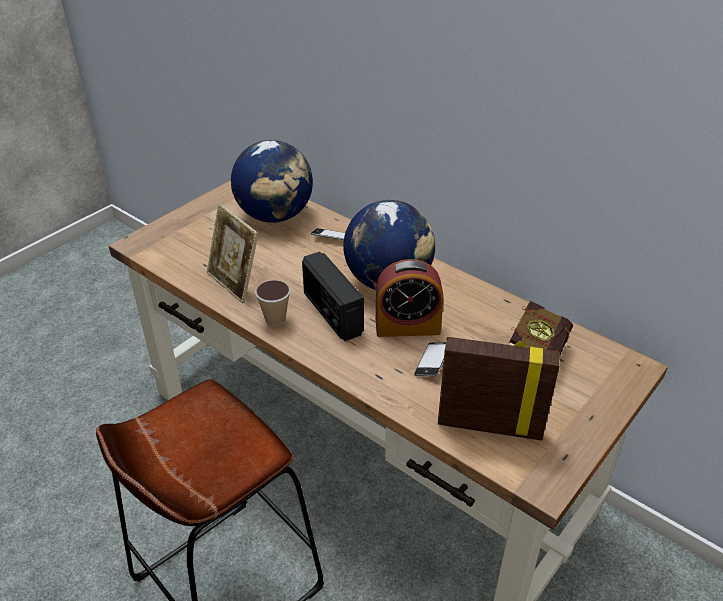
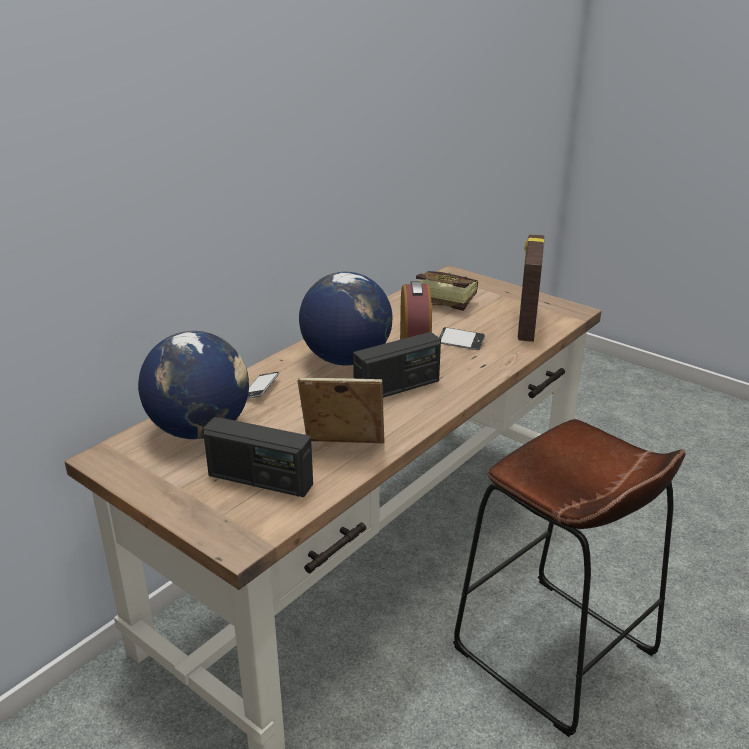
camera: 90 degrees left, 10 degrees down
(204, 246) = (260, 480): none -> radio
(235, 283) = (343, 449): picture frame -> picture frame turned 135 degrees counterclockwise
(275, 319) = (408, 419): cup -> none

